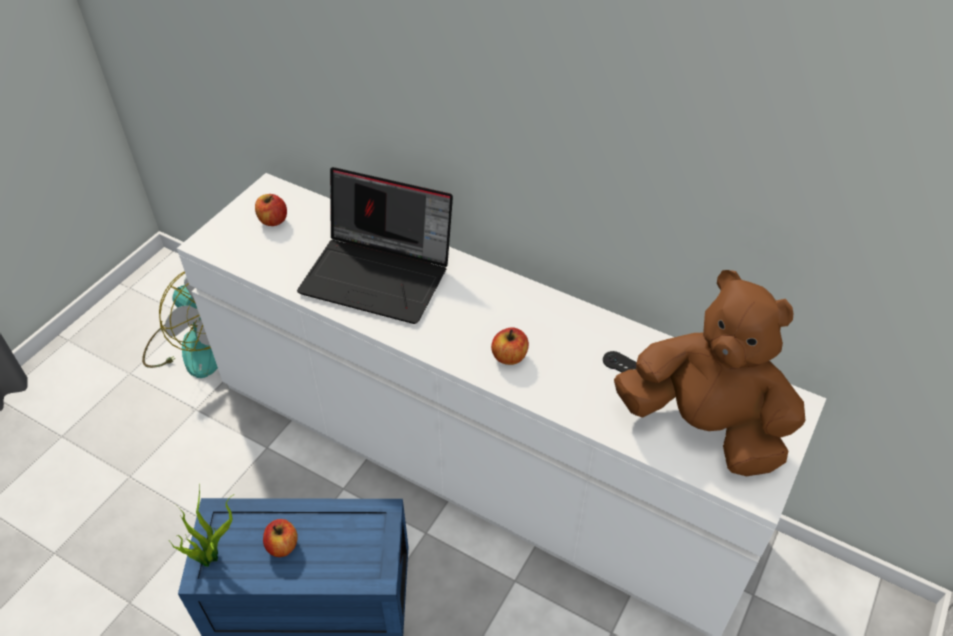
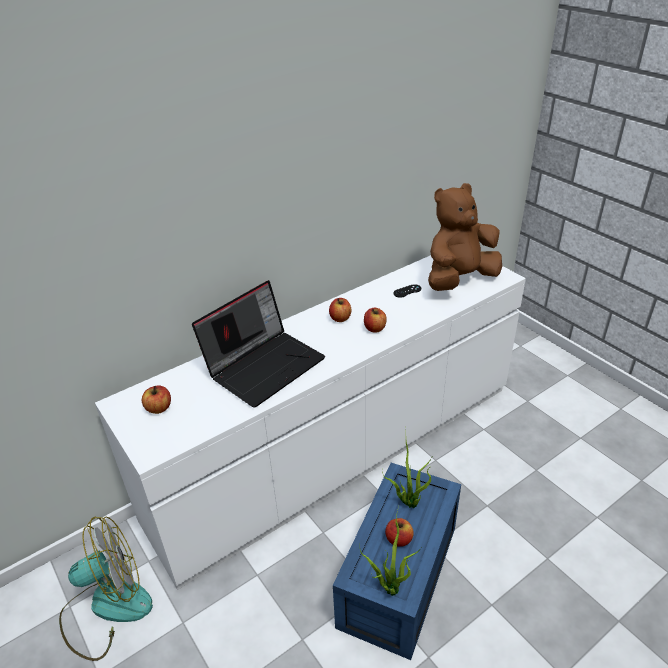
camera: 65 degrees left, 10 degrees down
(344, 539) = (408, 502): none -> potted plant
(513, 313) = (340, 318): none -> apple

